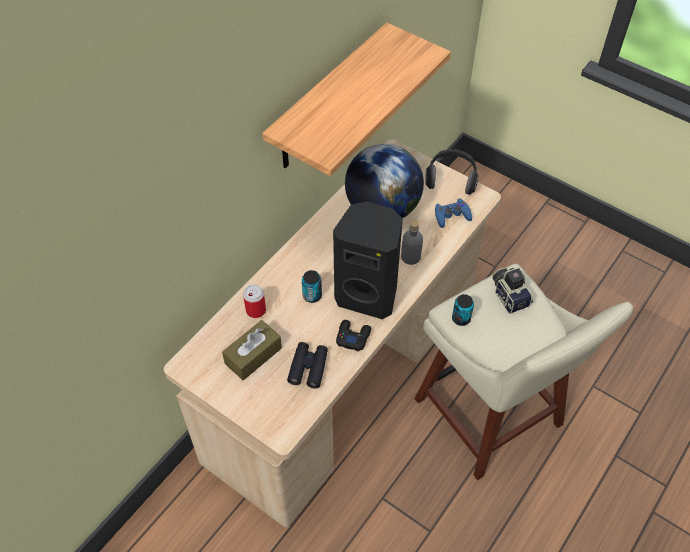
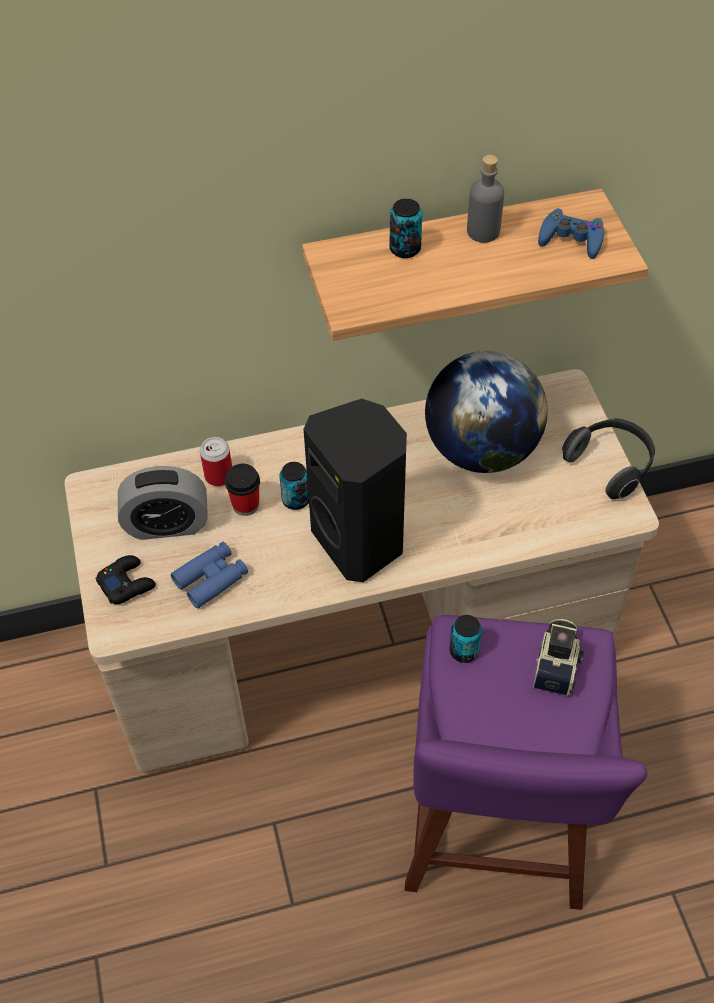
camera: 40 degrees right, 0 degrees up
(253, 356) = (167, 524): brown tissue box -> alarm clock
(287, 316) = (245, 505): none -> cup
(308, 368) = (211, 579): black binoculars -> blue binoculars
(322, 105) = (405, 249): none -> can
(353, 337) = (294, 578): black game controller -> black game controller (126, 583)
(410, 257) = (458, 529): grey bottle -> grey bottle (483, 231)
(451, 215) = (563, 512): blue game controller -> blue game controller (571, 239)
(492, 417) = (494, 830): beige stool -> purple stool

